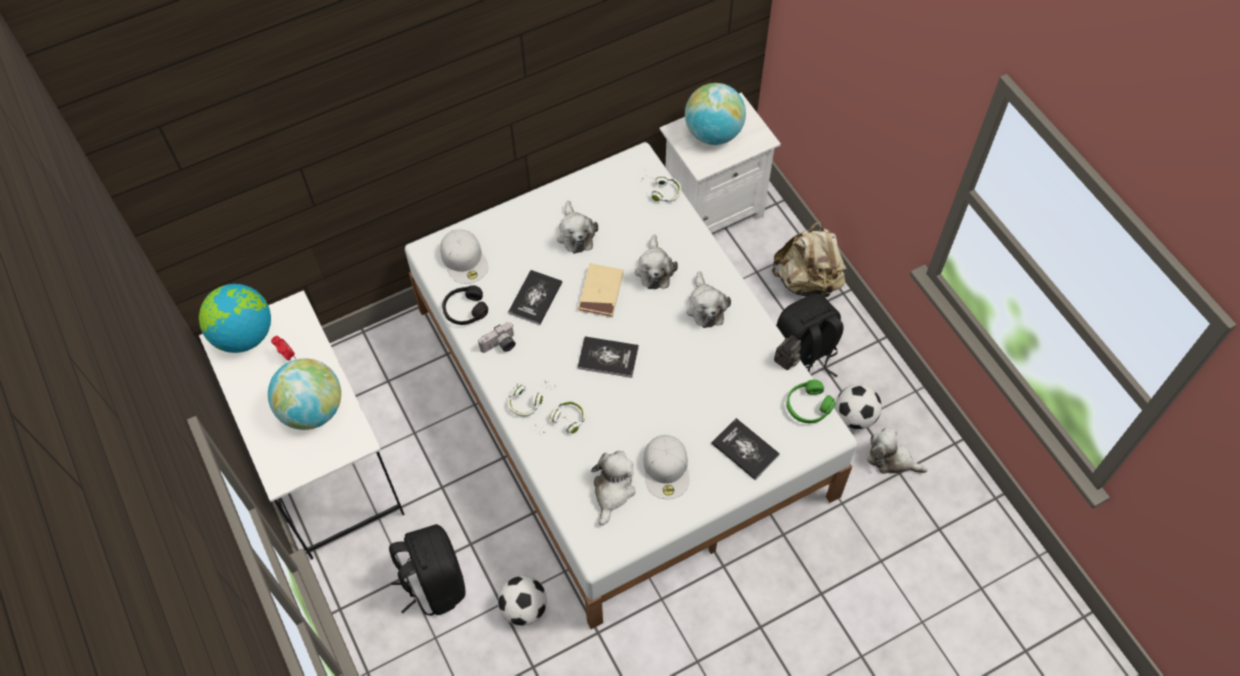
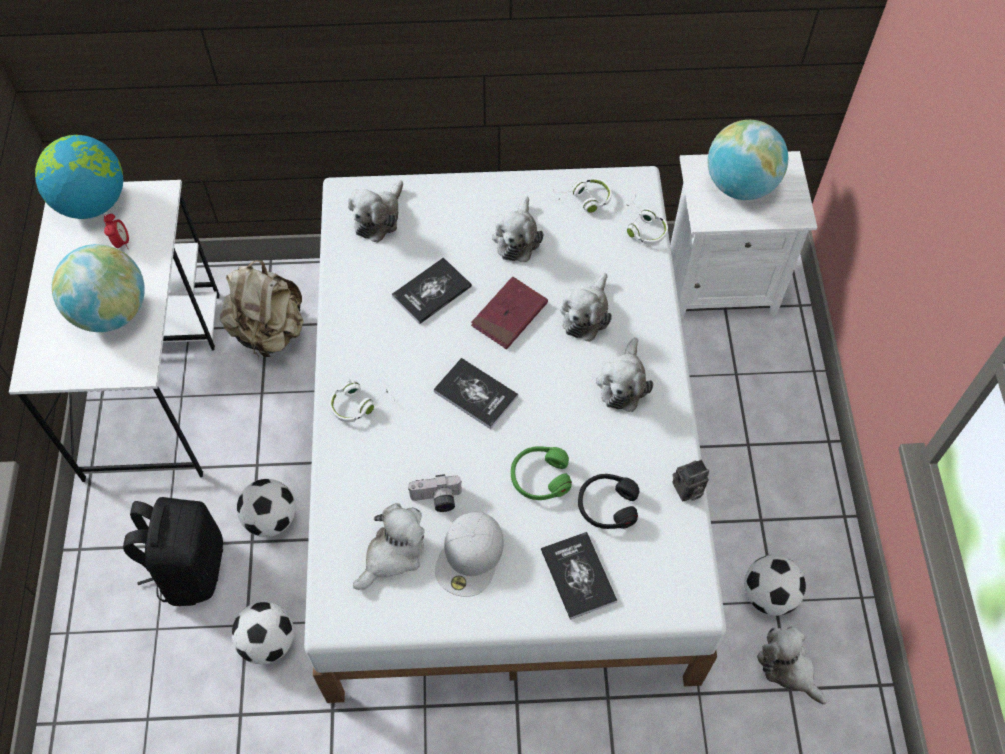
camera: 25 degrees right, 0 degrees up
(464, 259) = (378, 218): white cap -> plush toy
(465, 309) = (347, 273): black headphones -> black headphones (607, 505)
(476, 521) = (271, 519): none -> football
(500, 346) = (362, 329): camera -> camera (437, 500)
(563, 422) = (382, 447): white headphones -> white headphones (584, 199)
(601, 292) = (509, 315): beige book -> red book
(803, 357) = (741, 497): black backpack -> none
(807, 281) = (792, 409): beige backpack -> beige backpack (269, 332)
(808, 406) = (685, 557): green headphones -> green headphones (540, 477)

